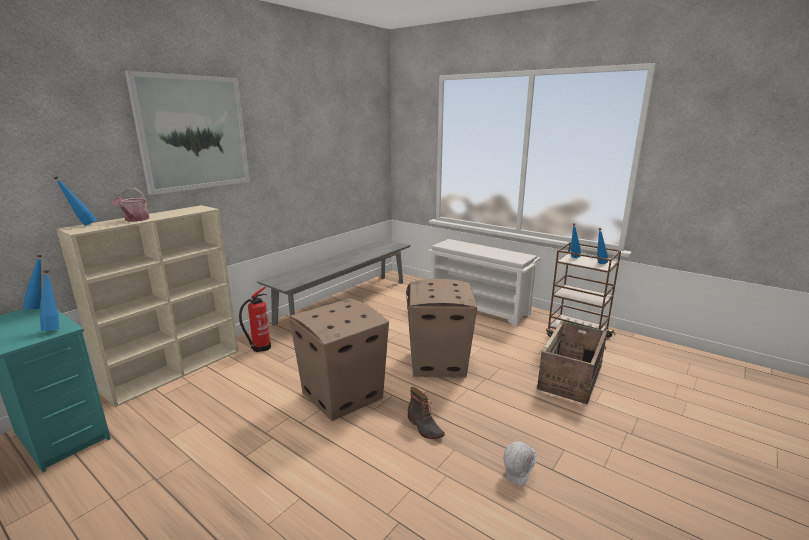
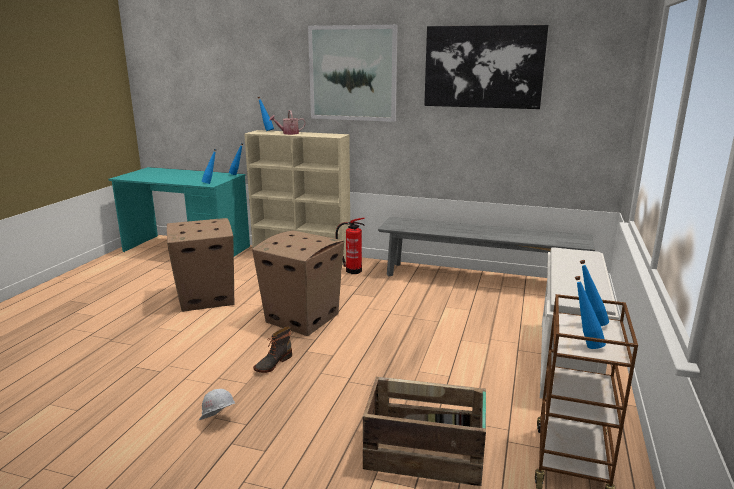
camera: 70 degrees right, 0 degrees up
(310, 122) = (483, 67): none -> picture
(438, 363) = (388, 354): cardboard box -> cardboard box (205, 298)

